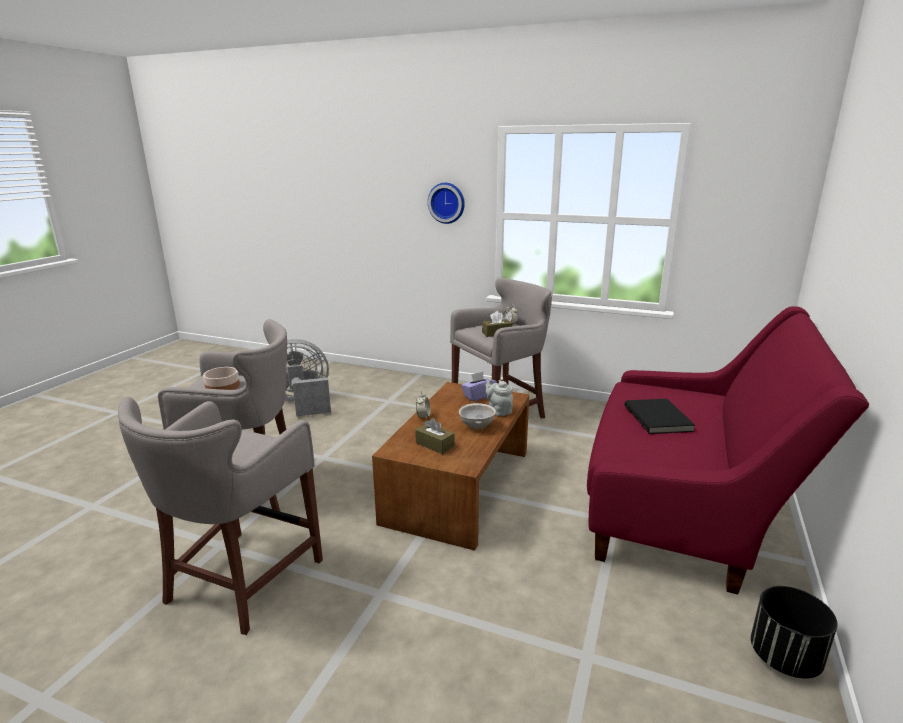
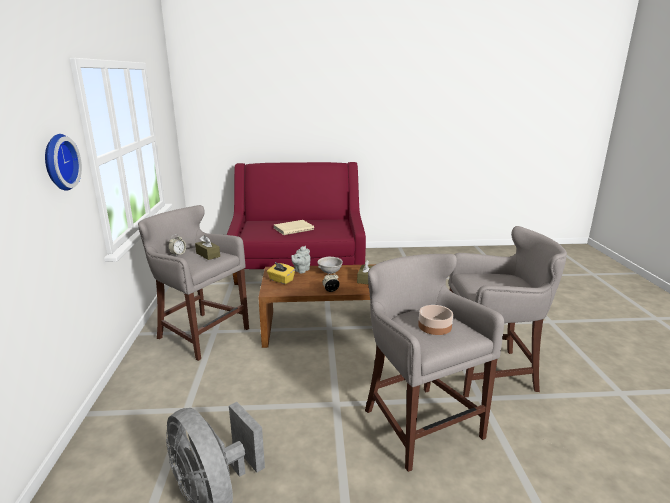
camera: 115 degrees left, 0 degrees up
(478, 396) = (281, 280): purple tissue box -> yellow tissue box
(659, 418) = (293, 229): black book -> beige book
(785, 658) = (378, 252): black planter -> none

